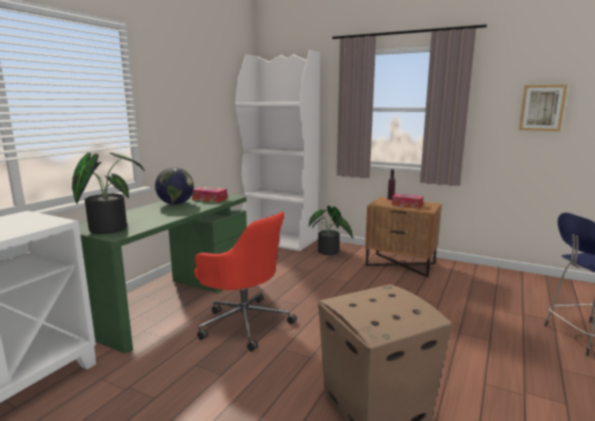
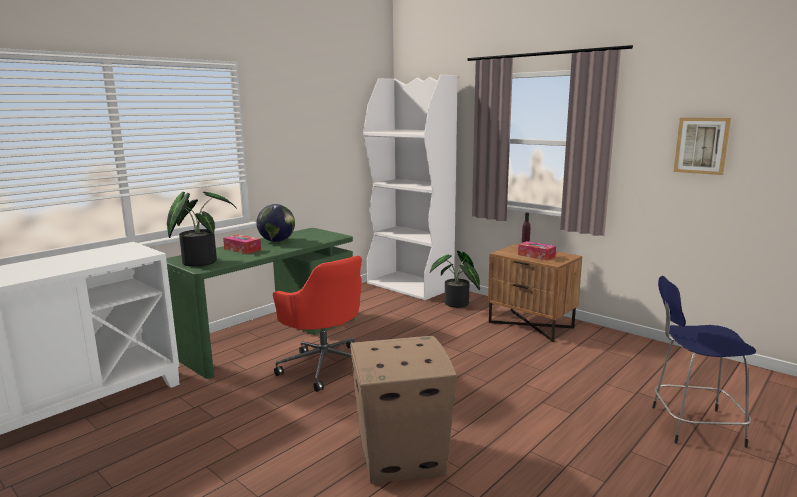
camera: 15 degrees right, 0 degrees up
(209, 199) = (313, 238): tissue box -> tissue box (242, 249)

